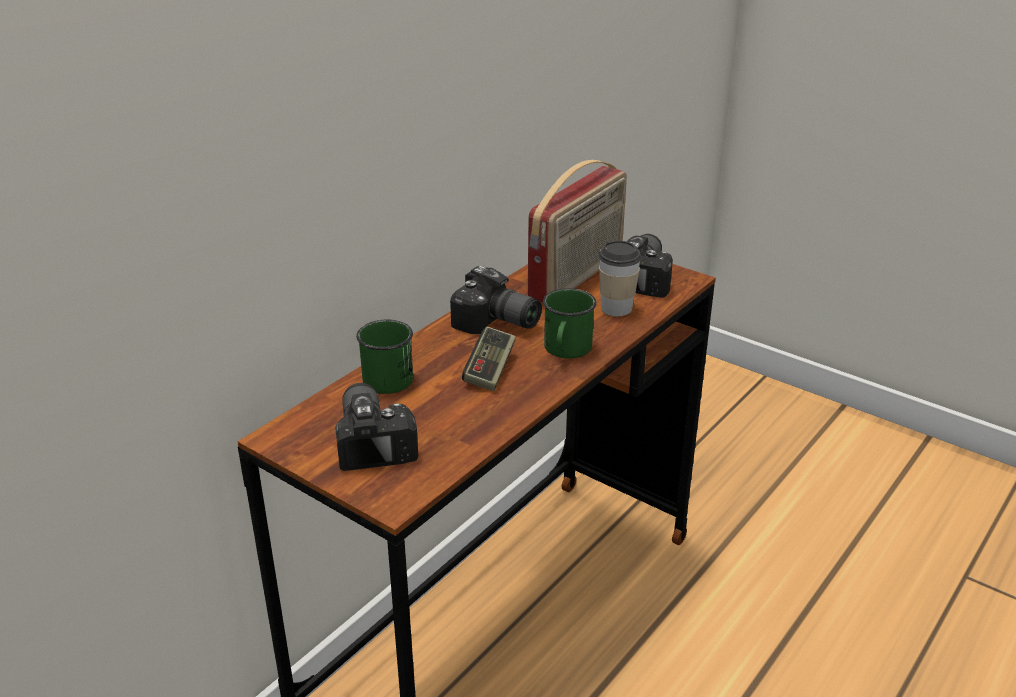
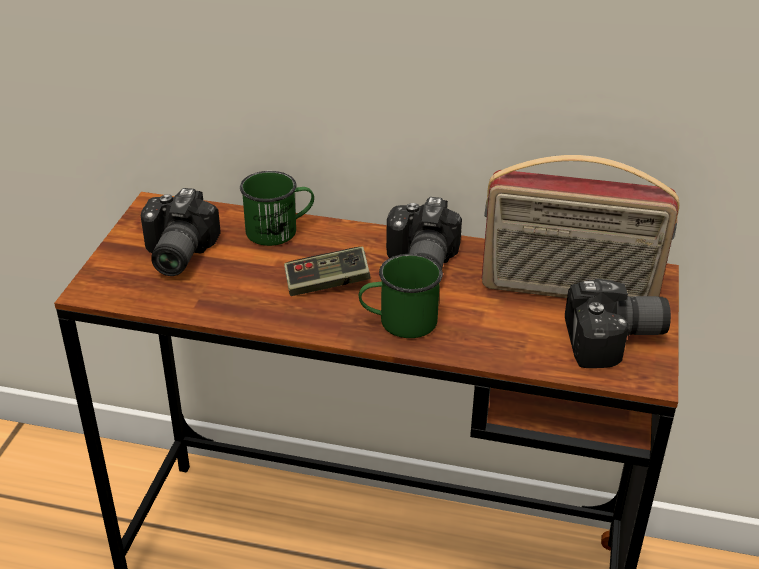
camera: 65 degrees right, 5 degrees up
(375, 440) = (174, 254): camera -> camera turned 135 degrees clockwise
(616, 308) = (520, 336): cup -> none

